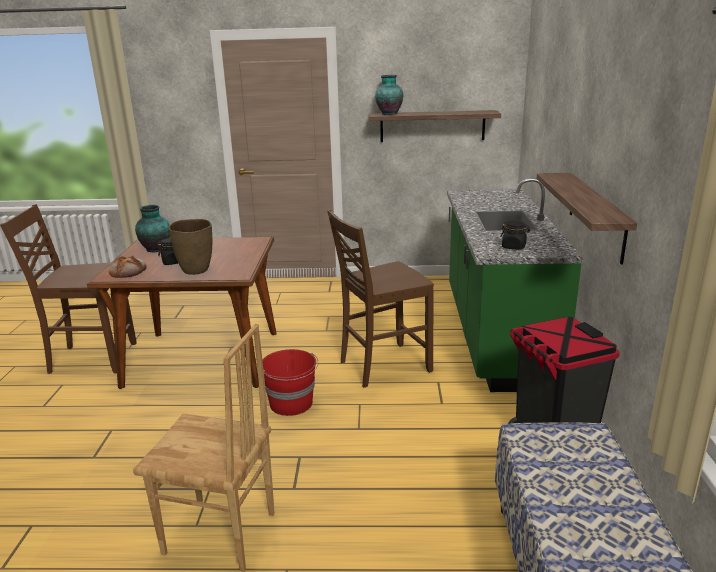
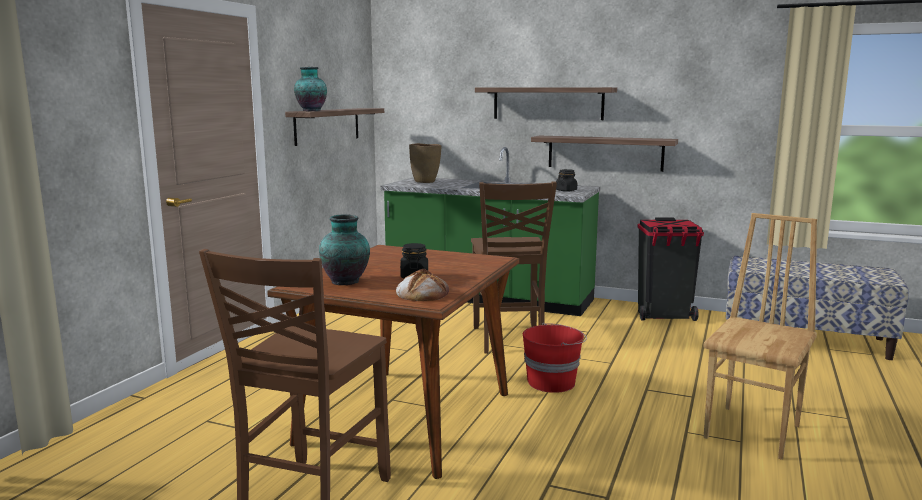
camera: 70 degrees left, 10 degrees down
(196, 270) = (460, 270): brown vase -> brown vase (425, 182)
(578, 133) = (547, 103): none -> shelf

